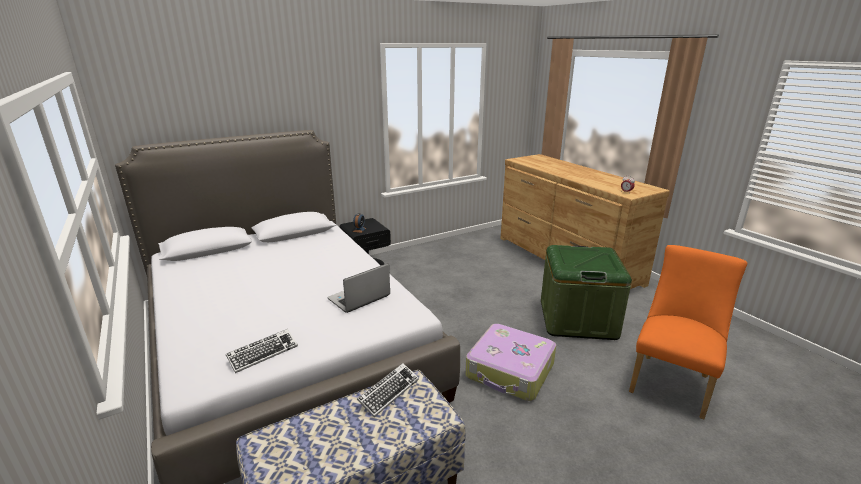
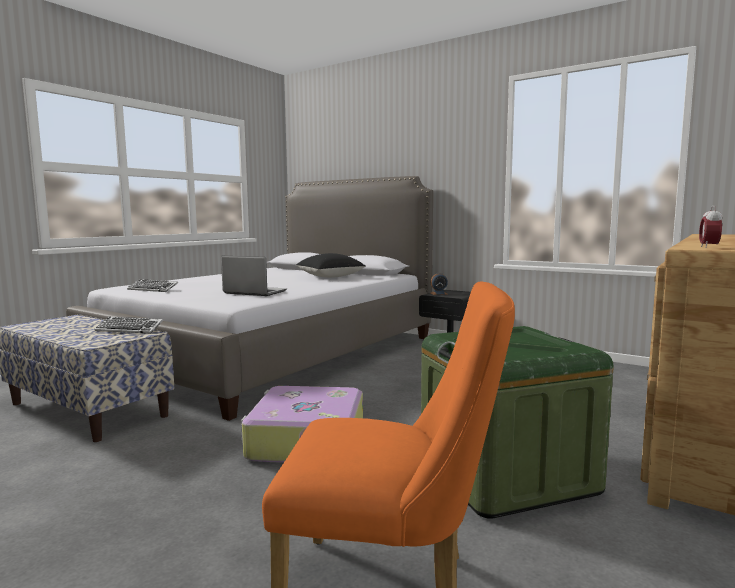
camera: 65 degrees right, 15 degrees down
(301, 251) = (330, 277): none -> black pillow

